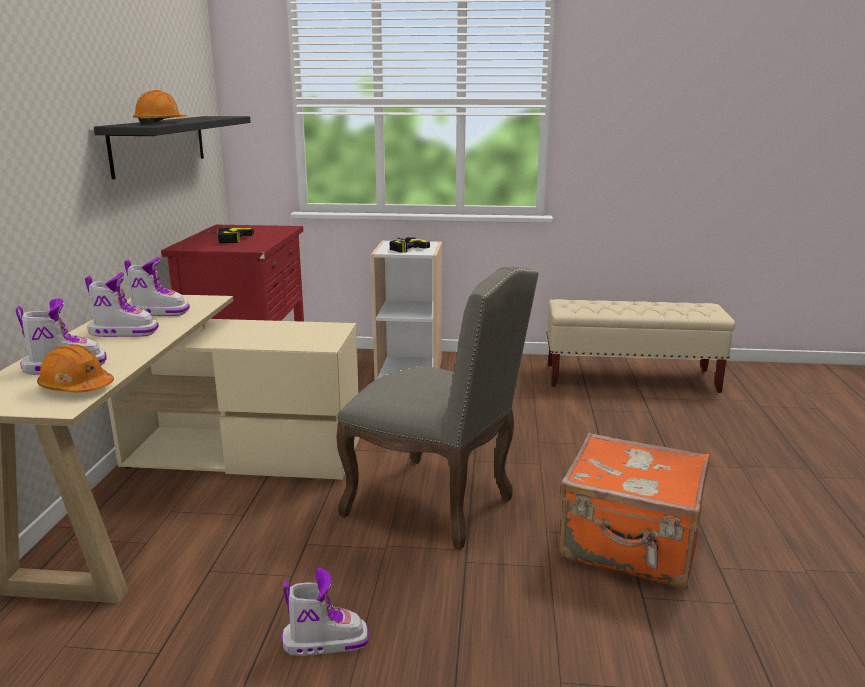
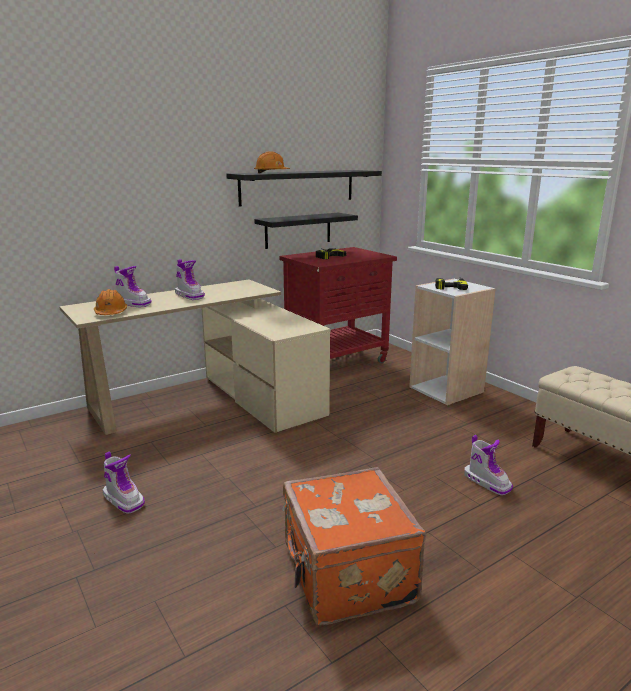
camera: 50 degrees right, 0 degrees up
(158, 312) = (228, 290): boot -> boot (487, 482)
(167, 209) = (298, 230): none -> black shelf
(434, 505) = (291, 473): grey chair -> none

